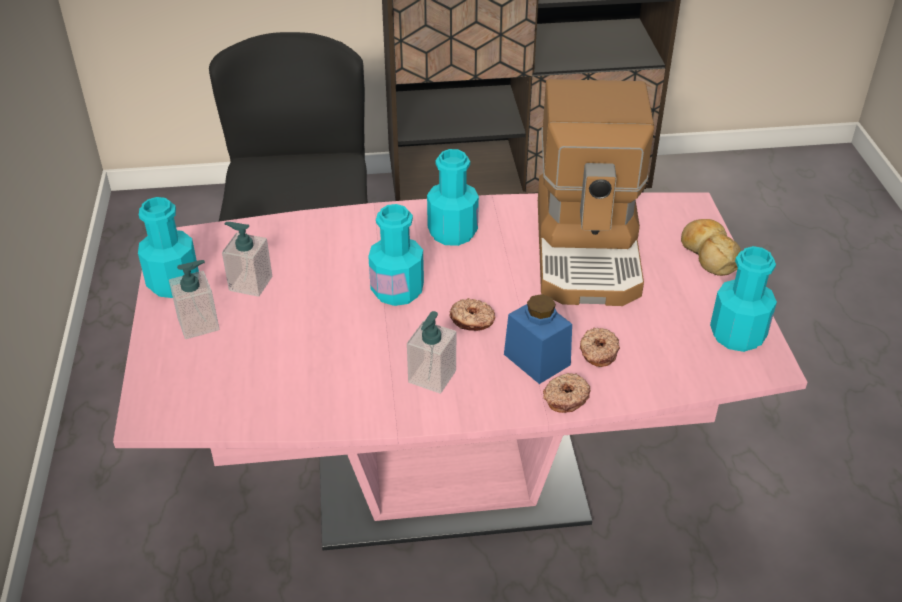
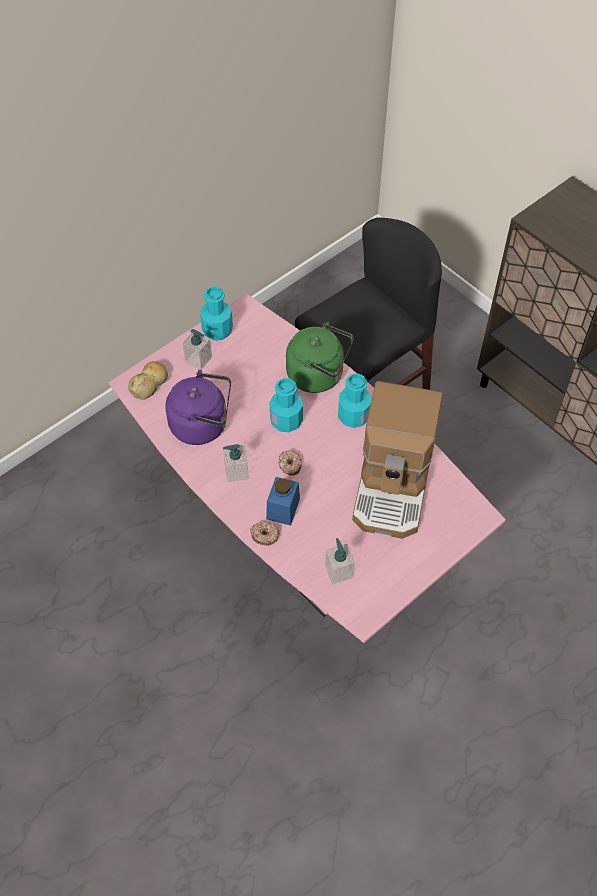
camera: 55 degrees right, 15 degrees up
(250, 283) = (242, 359): soap dispenser -> soap dispenser (339, 571)
(315, 373) = (203, 425): none -> purple kettle
(358, 231) = (319, 375): none -> green kettle
(589, 249) = (394, 486): coffee machine -> coffee machine turned 45 degrees counterclockwise
(598, 352) = (310, 532): donut -> none
(709, 254) = (440, 546): bread -> bread (150, 384)
(737, 335) = (376, 591): turquoise bottle -> none

